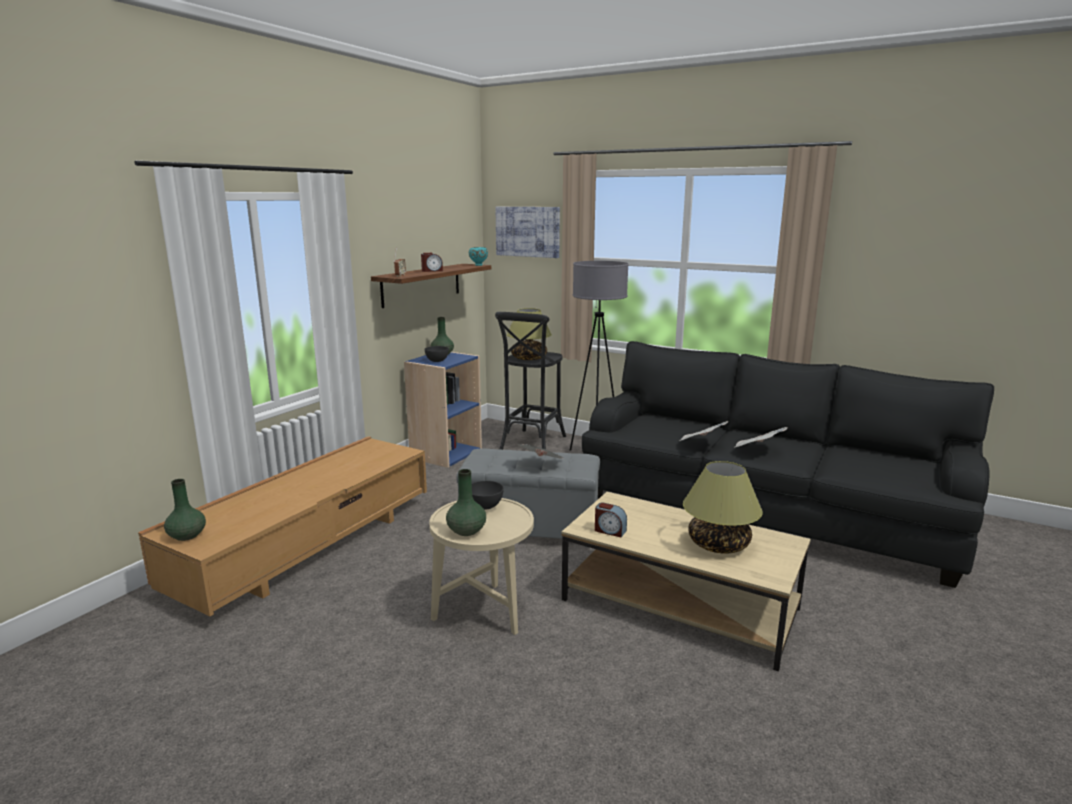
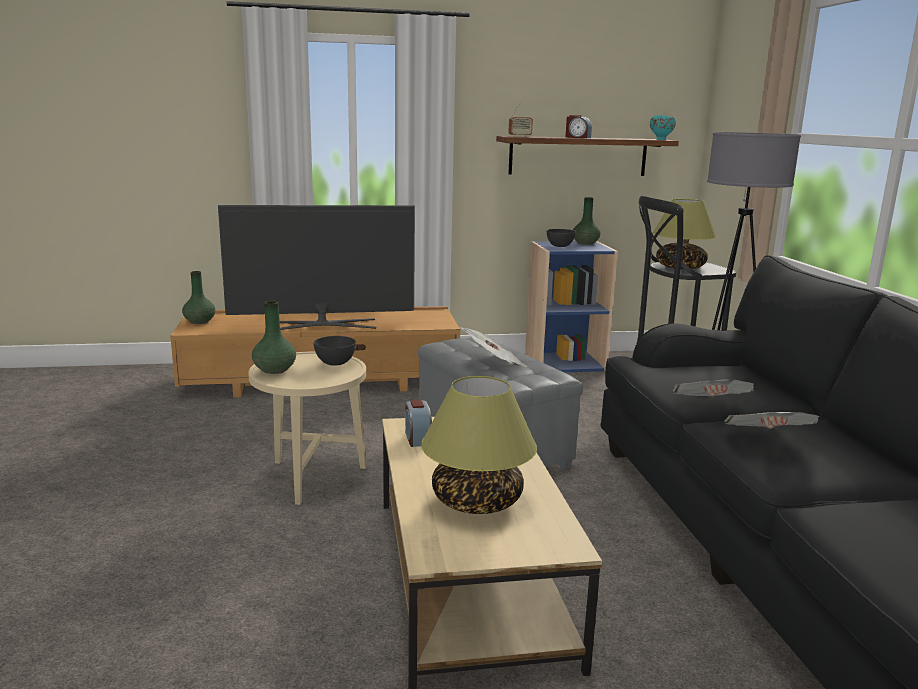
camera: 50 degrees right, 0 degrees up
(316, 489) = (322, 325): none -> television
(527, 231) = (743, 98): picture -> none

